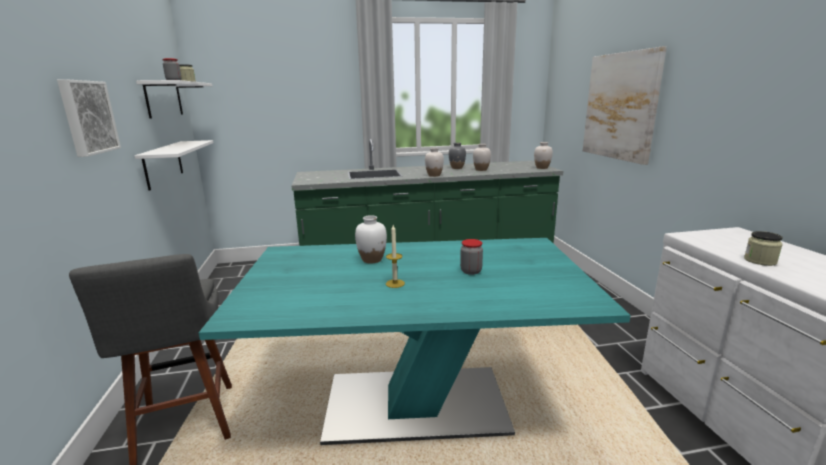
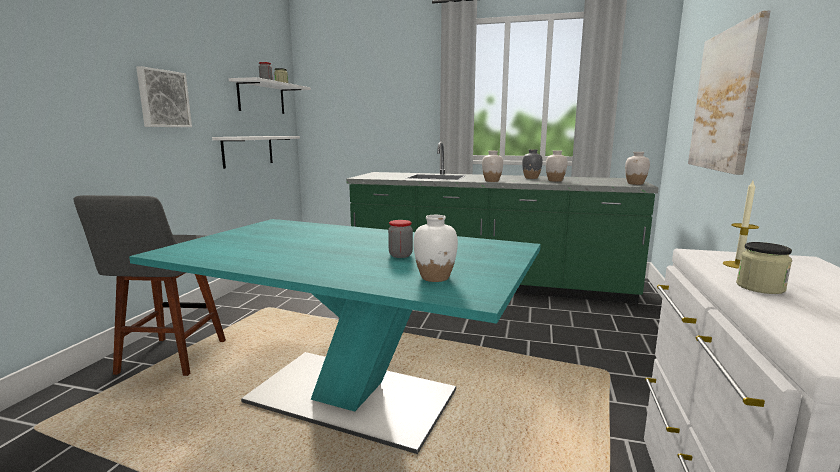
camera: 25 degrees right, 5 degrees down
(372, 259) = (331, 236): white vase -> white vase (435, 277)
(395, 283) = (315, 253): candle -> candle (738, 265)

